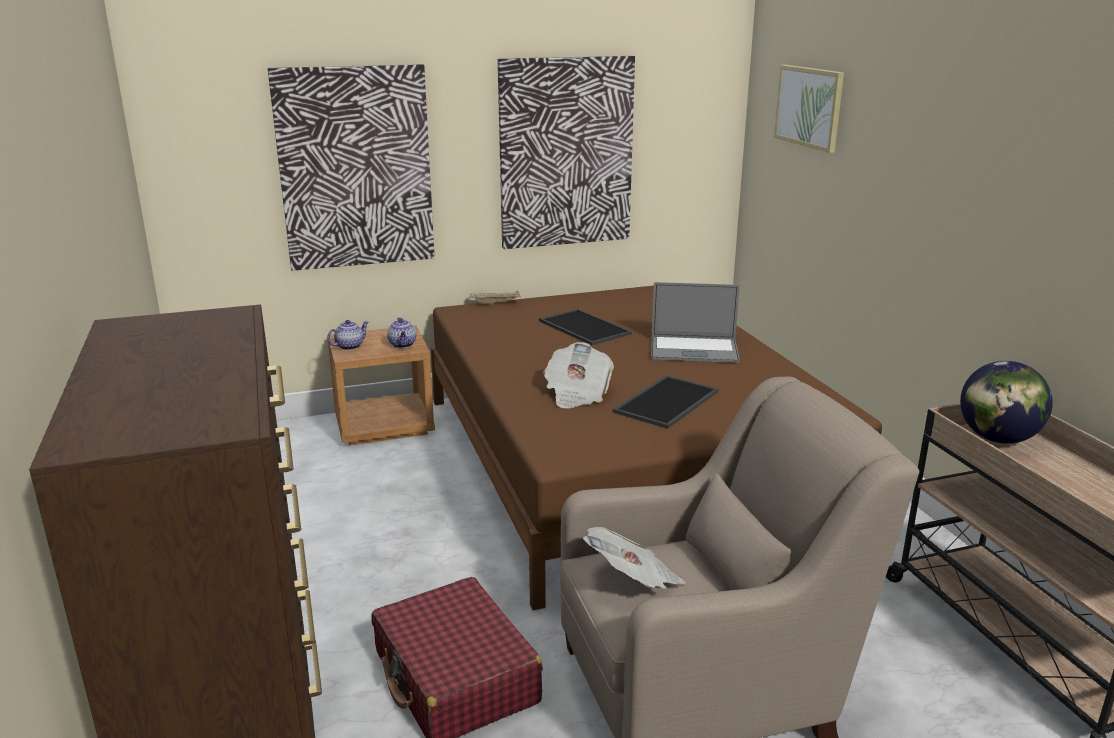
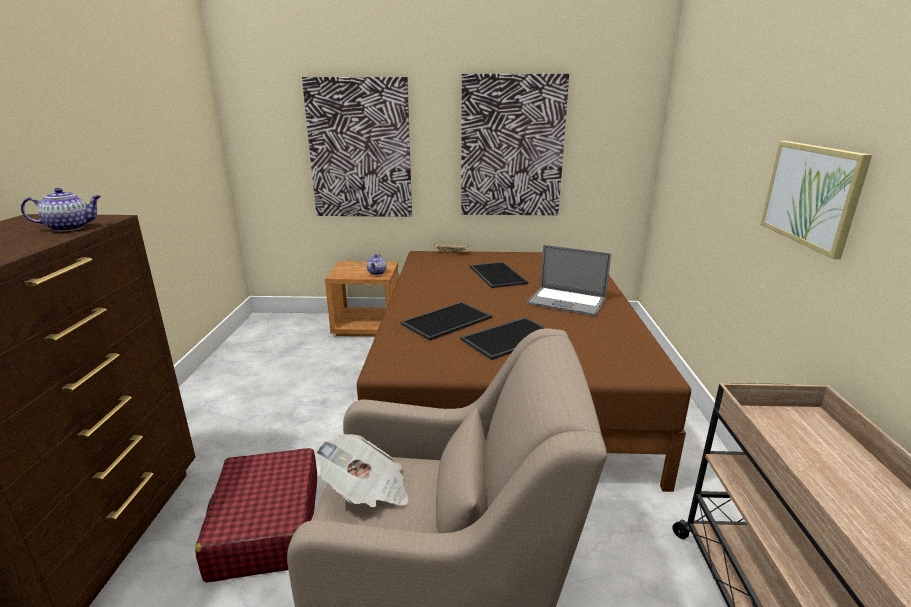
camera: 20 degrees right, 0 degrees up
(350, 346) = (344, 269): teapot -> teapot (70, 228)
(577, 394) = (447, 321): newspaper -> tray
(809, 107) = (702, 111): picture -> picture (811, 195)
(997, 439) = (791, 428): globe -> none

